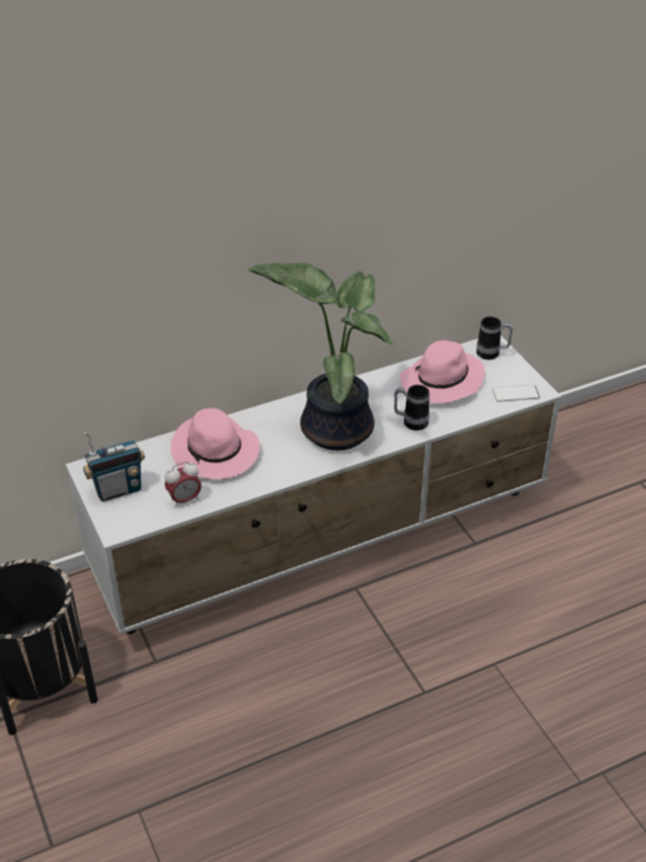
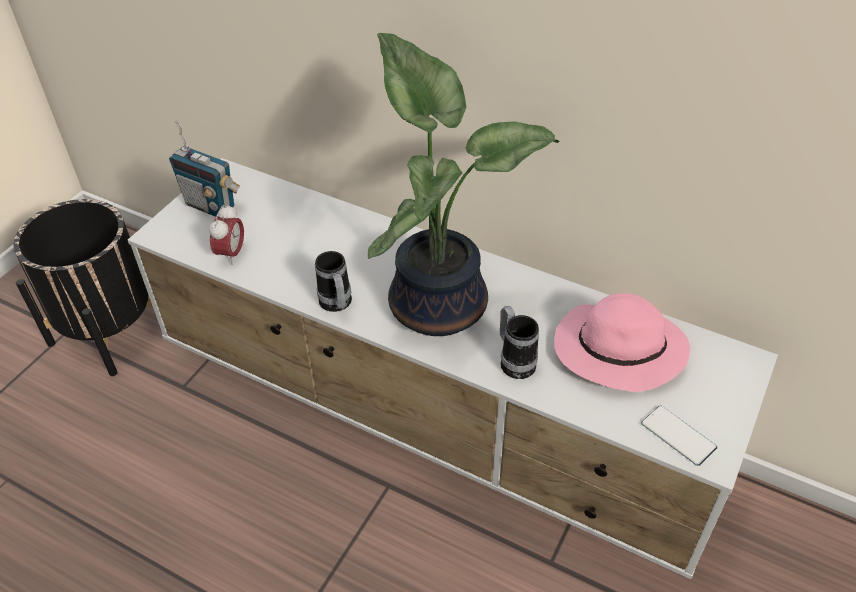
camera: 55 degrees right, 5 degrees up
(184, 500) = (231, 254): alarm clock -> alarm clock turned 105 degrees counterclockwise
(216, 452) = (318, 237): pink hat -> none
(492, 354) = (728, 371): mug -> mug (337, 305)

